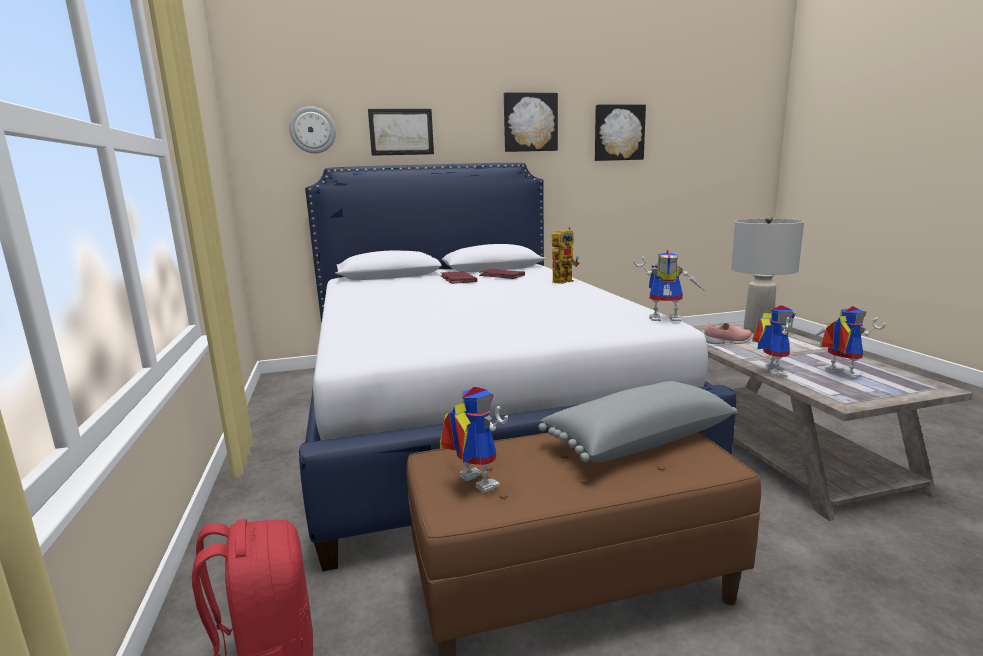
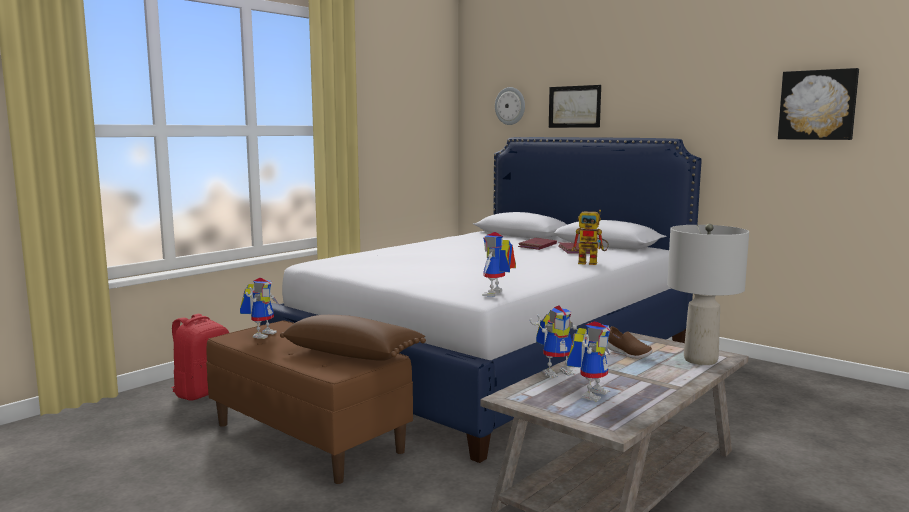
camera: 55 degrees right, 5 degrees down
(530, 122) = (699, 95): picture -> none
(636, 439) = (353, 353): grey pillow -> brown pillow
(667, 318) = (496, 294): toy robot -> toy robot turned 45 degrees clockwise
(727, 342) = (627, 354): pink shoe -> brown shoe

